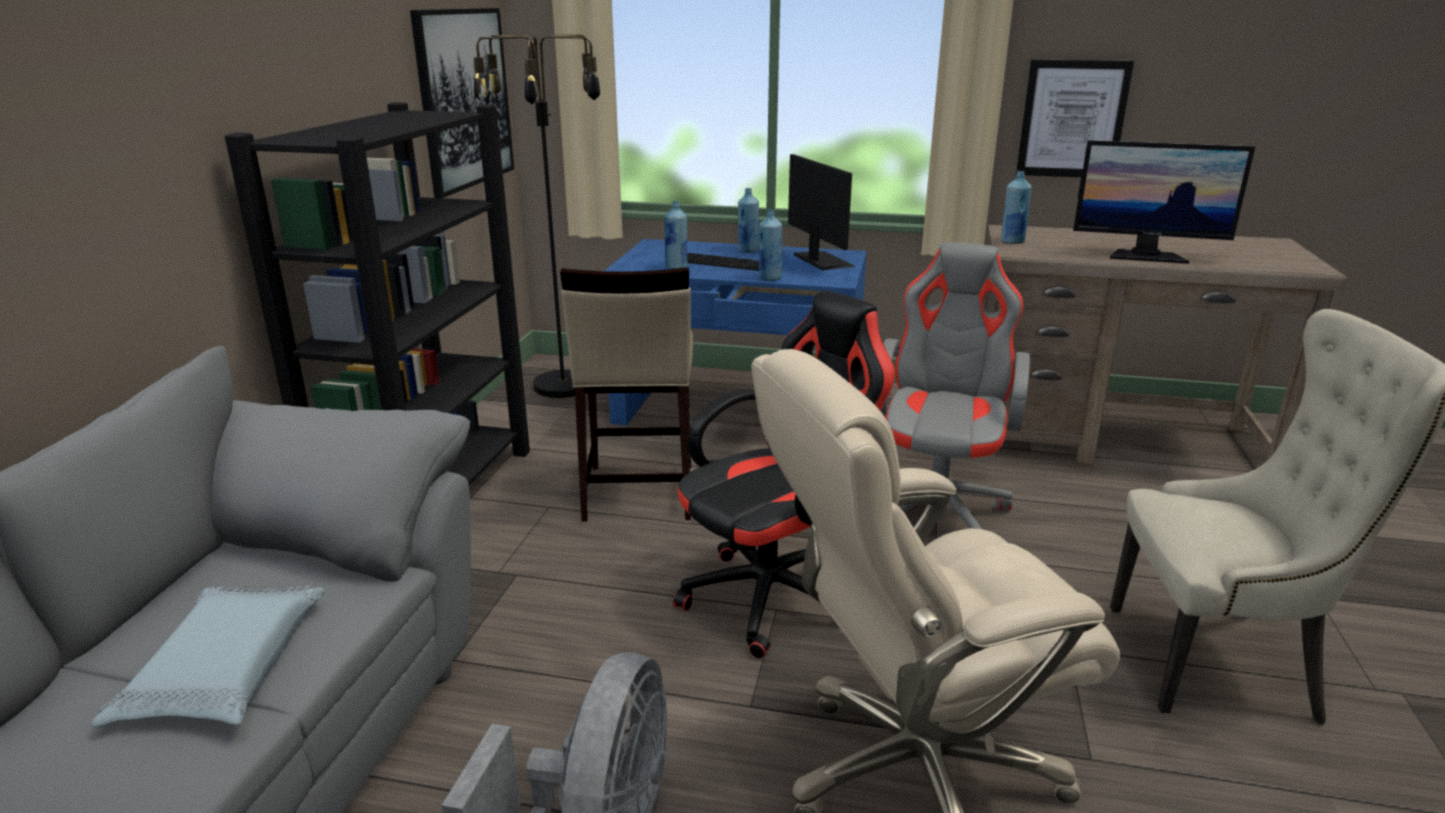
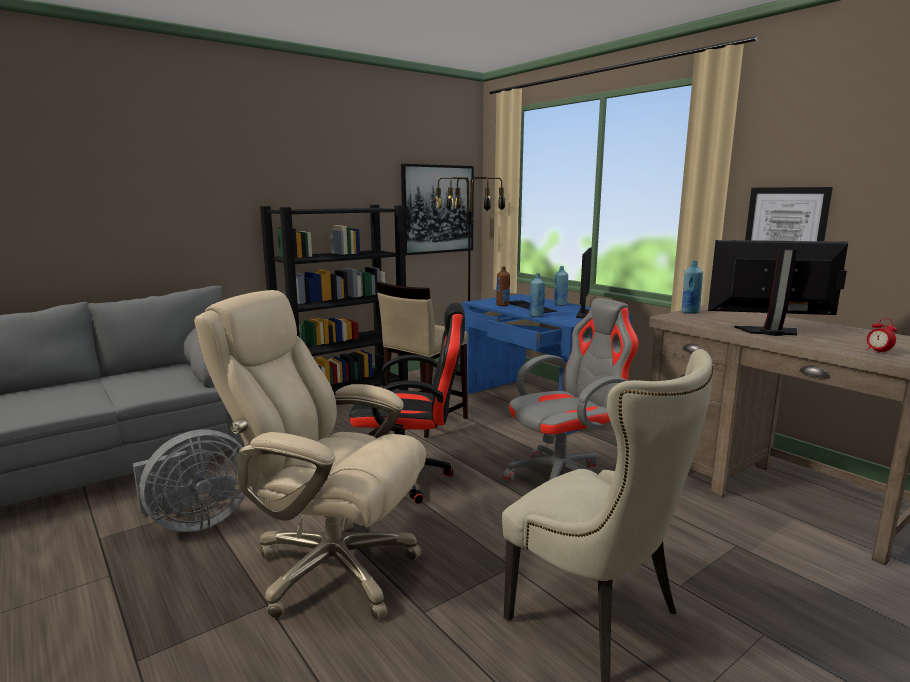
camera: 40 degrees right, 10 degrees down
(225, 664) = (124, 389): blue pillow -> none
(676, 267) = (502, 305): blue bottle -> brown bottle
(1146, 256) = (770, 332): monitor -> monitor turned 135 degrees clockwise
(1274, 264) = (878, 352): none -> alarm clock

